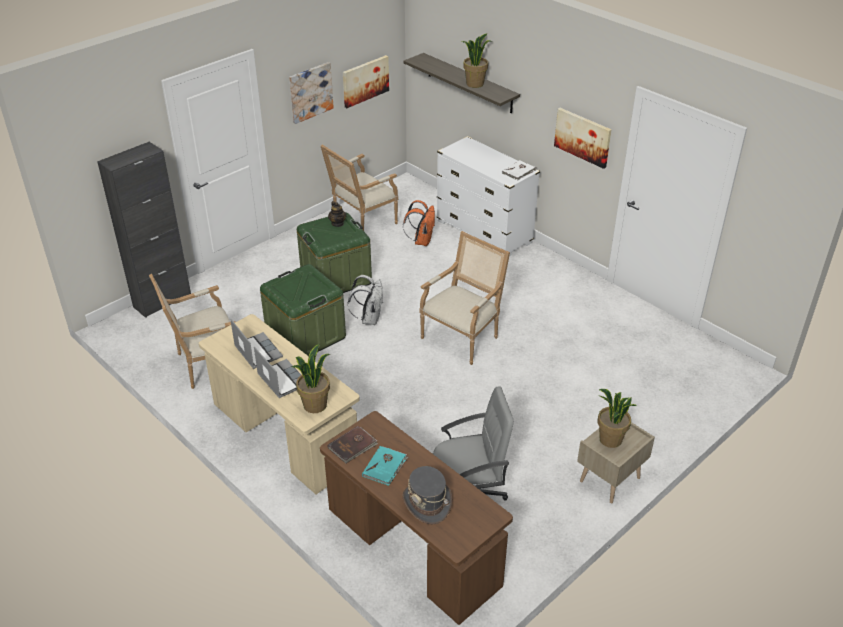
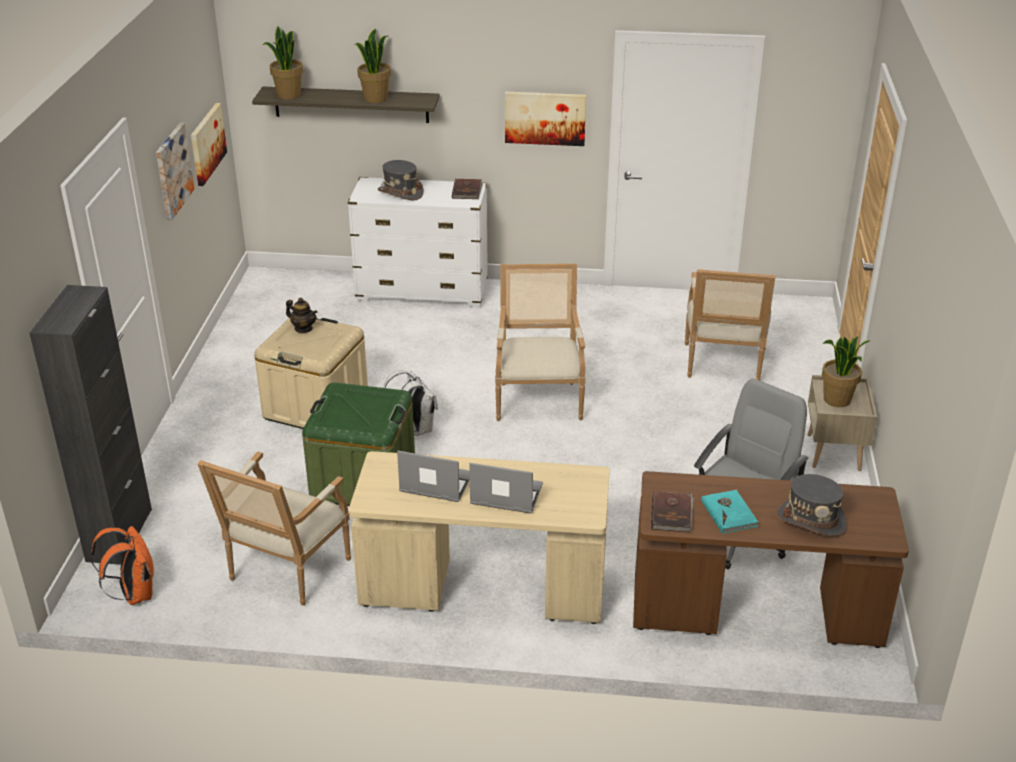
camera: 40 degrees left, 5 degrees down
(314, 405) = (577, 499): potted plant -> potted plant (288, 95)
(336, 277) = (316, 406): green storage box -> beige storage box
(361, 221) = (265, 337): armchair -> armchair (723, 366)
(421, 241) = (365, 328): orange backpack -> orange backpack (134, 593)
(476, 156) = (400, 192): none -> grey hat
(519, 172) = (467, 190): white book -> brown book

